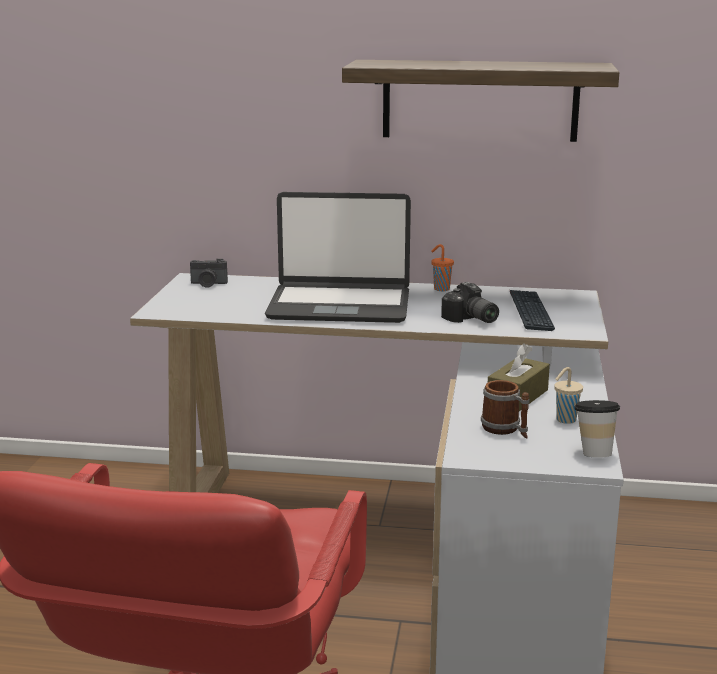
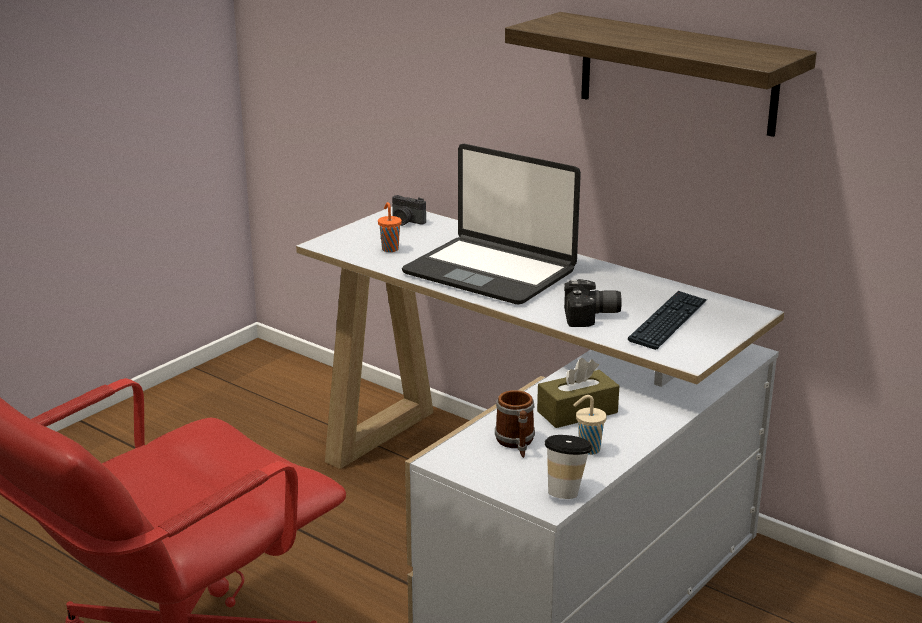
camera: 30 degrees right, 5 degrees up
(440, 289) = (616, 274): orange cup -> orange cup (390, 249)
(470, 320) = (592, 317): camera -> camera turned 90 degrees counterclockwise

